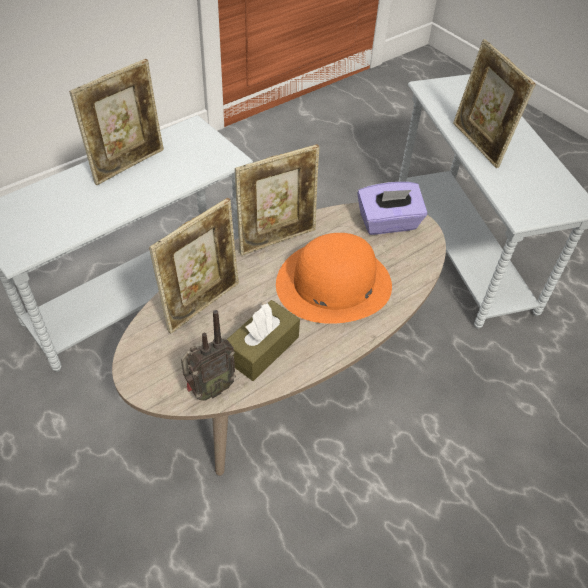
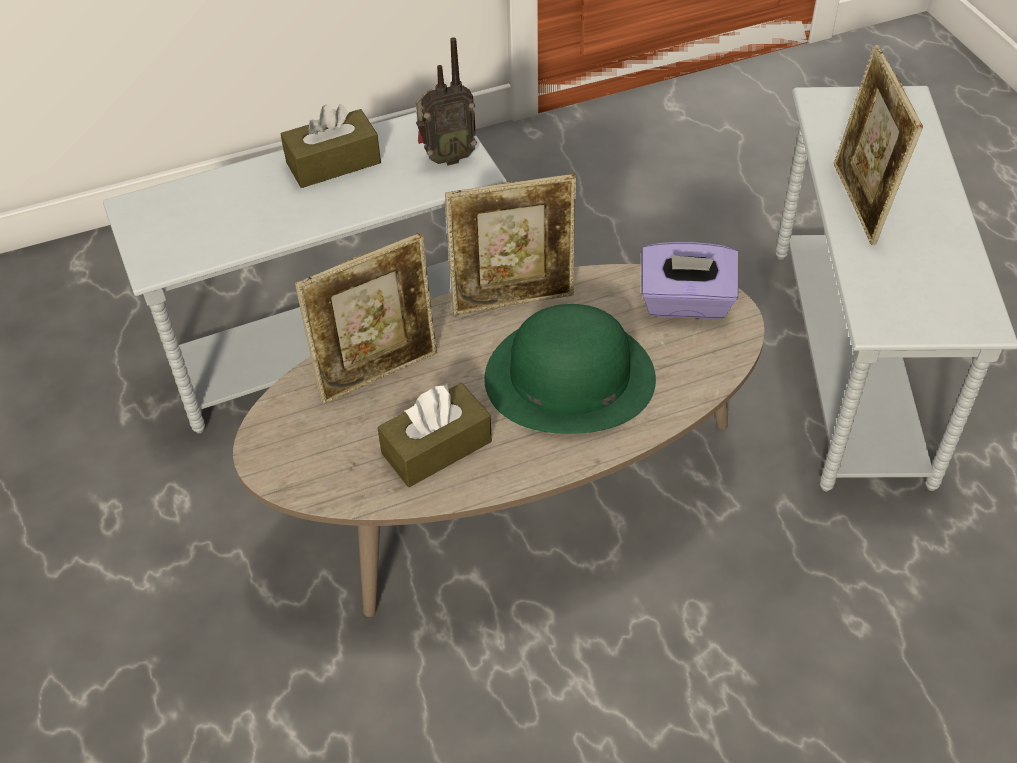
camera: 20 degrees right, 0 degrees up
(128, 164) = (333, 163): picture frame -> brown tissue box
(209, 390) = (348, 487): radio -> radio (446, 158)
(333, 284) = (569, 377): orange hat -> green hat

